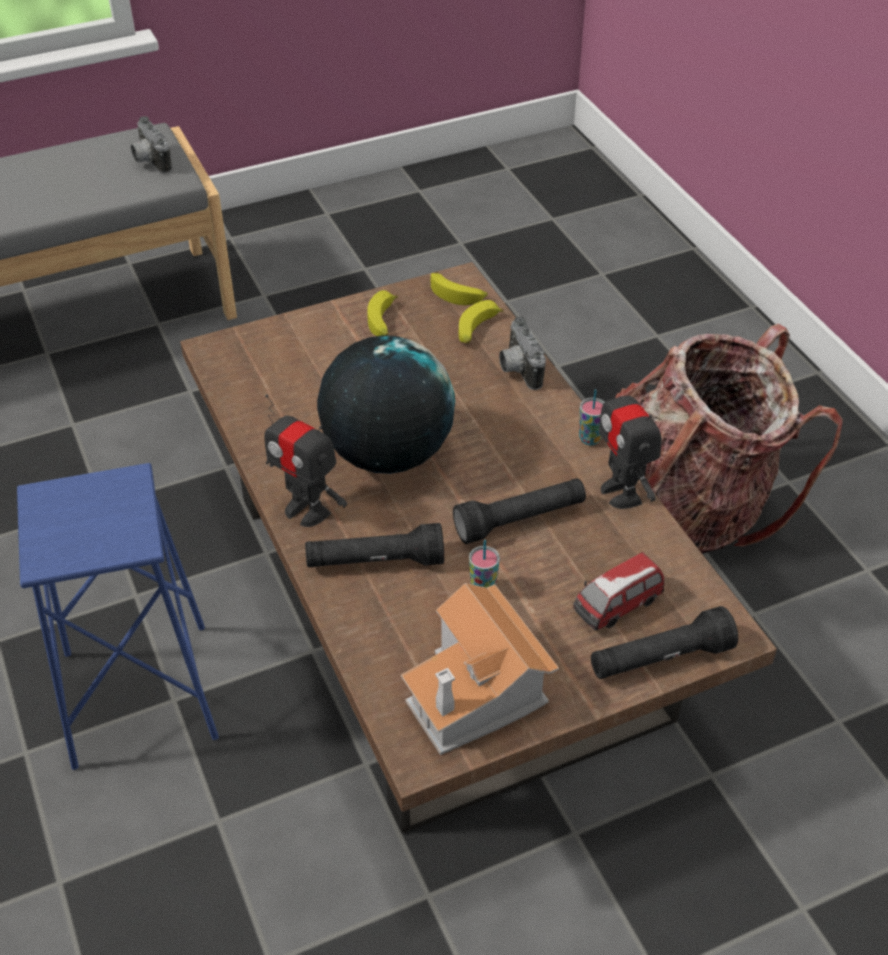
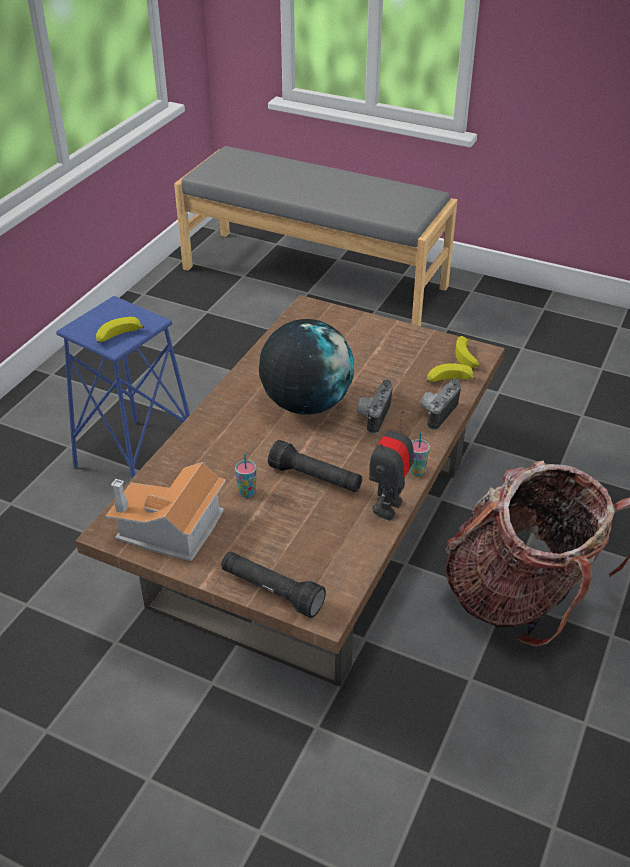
camera: 50 degrees right, 5 degrees down
(149, 161) = (408, 206): camera -> camera (372, 416)
(307, 510) = (231, 400): toy robot -> none
(375, 562) = (222, 443): black flashlight -> none
(383, 322) = (406, 346): banana -> banana (118, 337)
(617, 606) = (293, 552): toy car -> none

